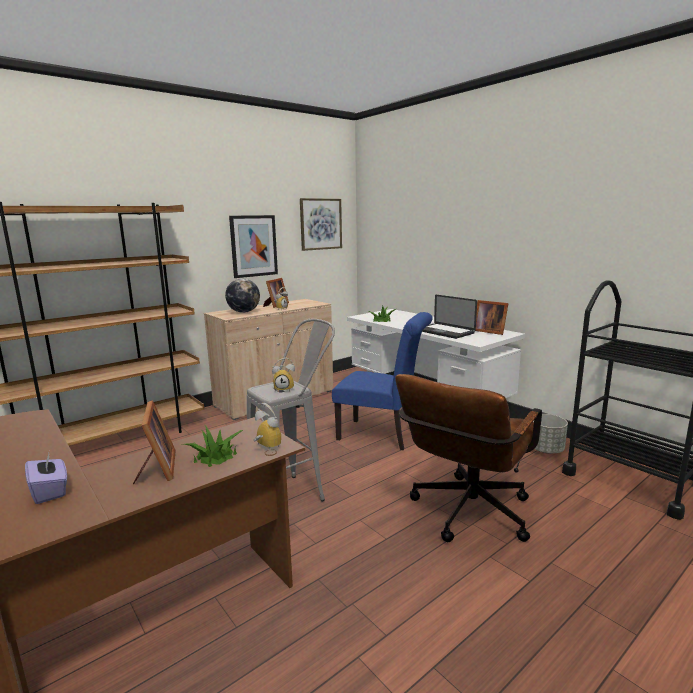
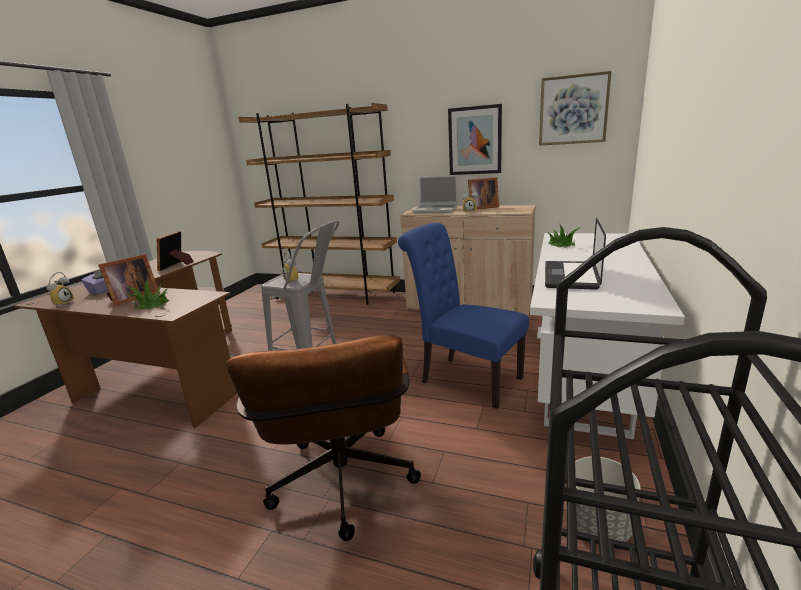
camera: 60 degrees right, 5 degrees up
(244, 312) = (436, 210): globe -> laptop
(265, 447) = (167, 310): alarm clock -> alarm clock (62, 303)
(382, 435) = (465, 378): blue chair -> blue chair turned 135 degrees clockwise
(466, 515) = (343, 489): brown office chair -> brown office chair turned 105 degrees counterclockwise
(489, 331) = (634, 294): picture frame -> picture frame (177, 265)

